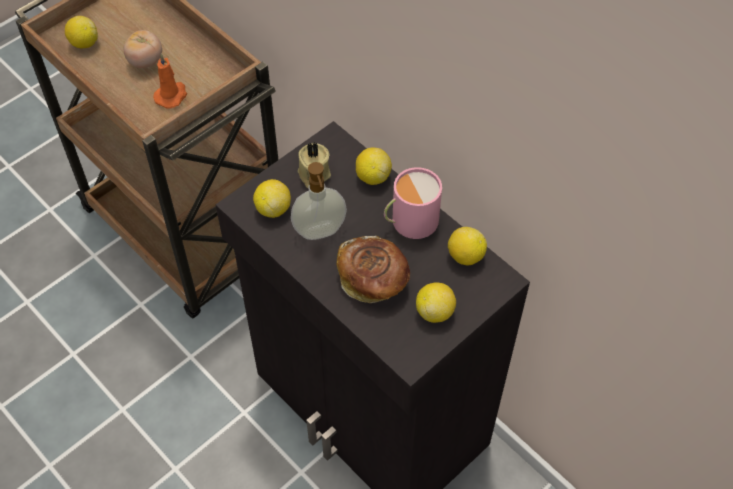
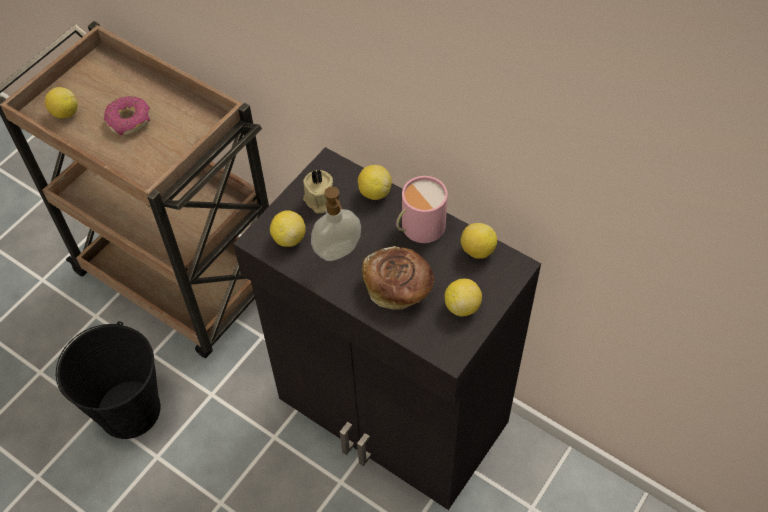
camera: 10 degrees left, 0 degrees up
(106, 357) = (130, 410): none -> black bucket
(145, 61) = (129, 121): tomato -> donut
(171, 95) = (162, 149): orange candle -> none

